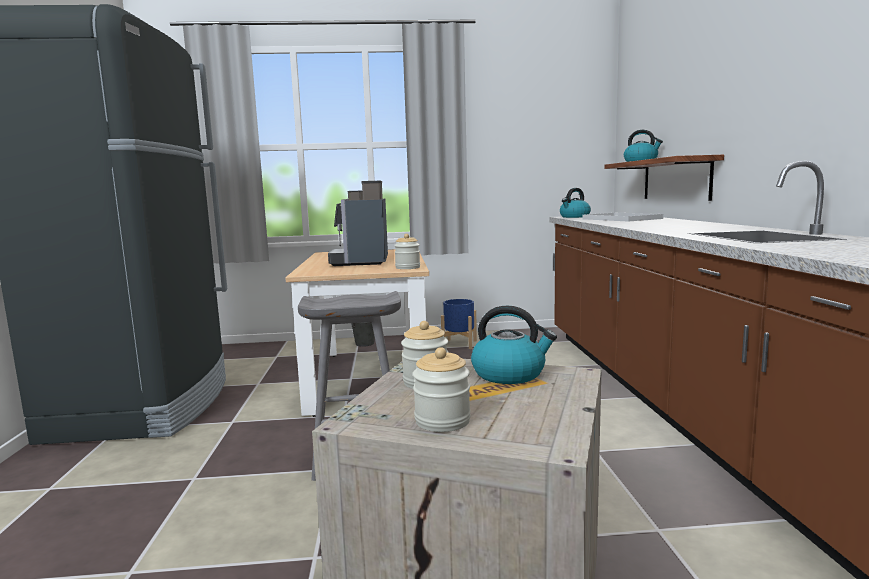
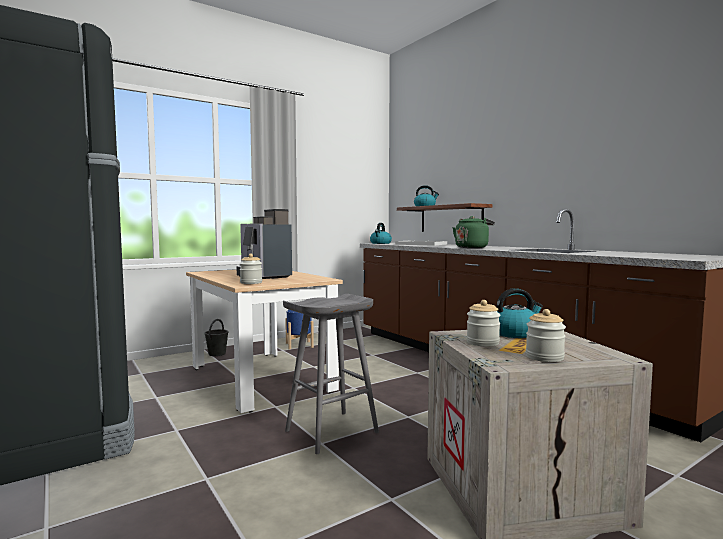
camera: 30 degrees left, 5 degrees down
(407, 267) = (319, 278): jar -> jar (251, 283)
(657, 227) = (472, 247): none -> green kettle

